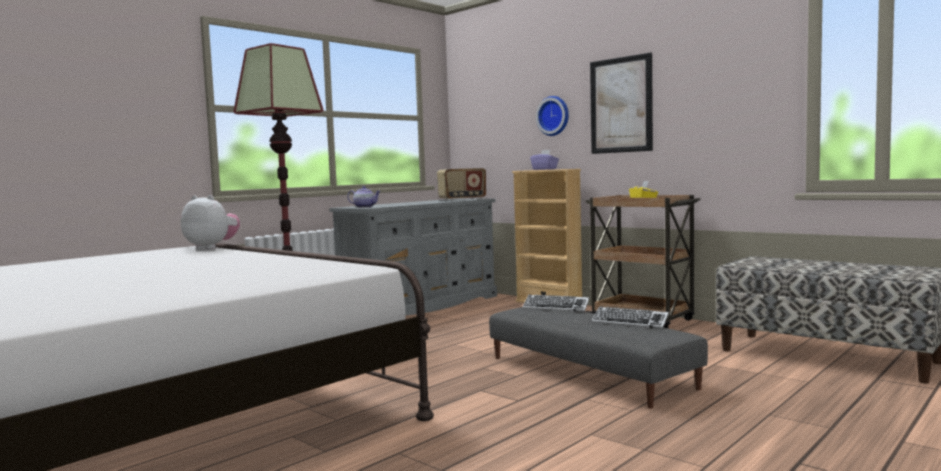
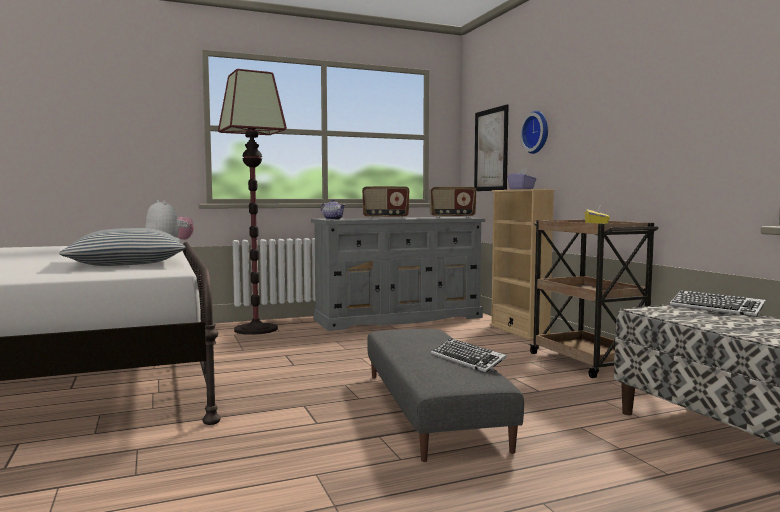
camera: 25 degrees right, 0 degrees up
(282, 266) = (127, 263): none -> pillow
(406, 203) = (385, 218): none -> radio
(555, 308) = (434, 334): keyboard -> keyboard (715, 309)
(621, 105) = (593, 118): picture -> picture (491, 150)

